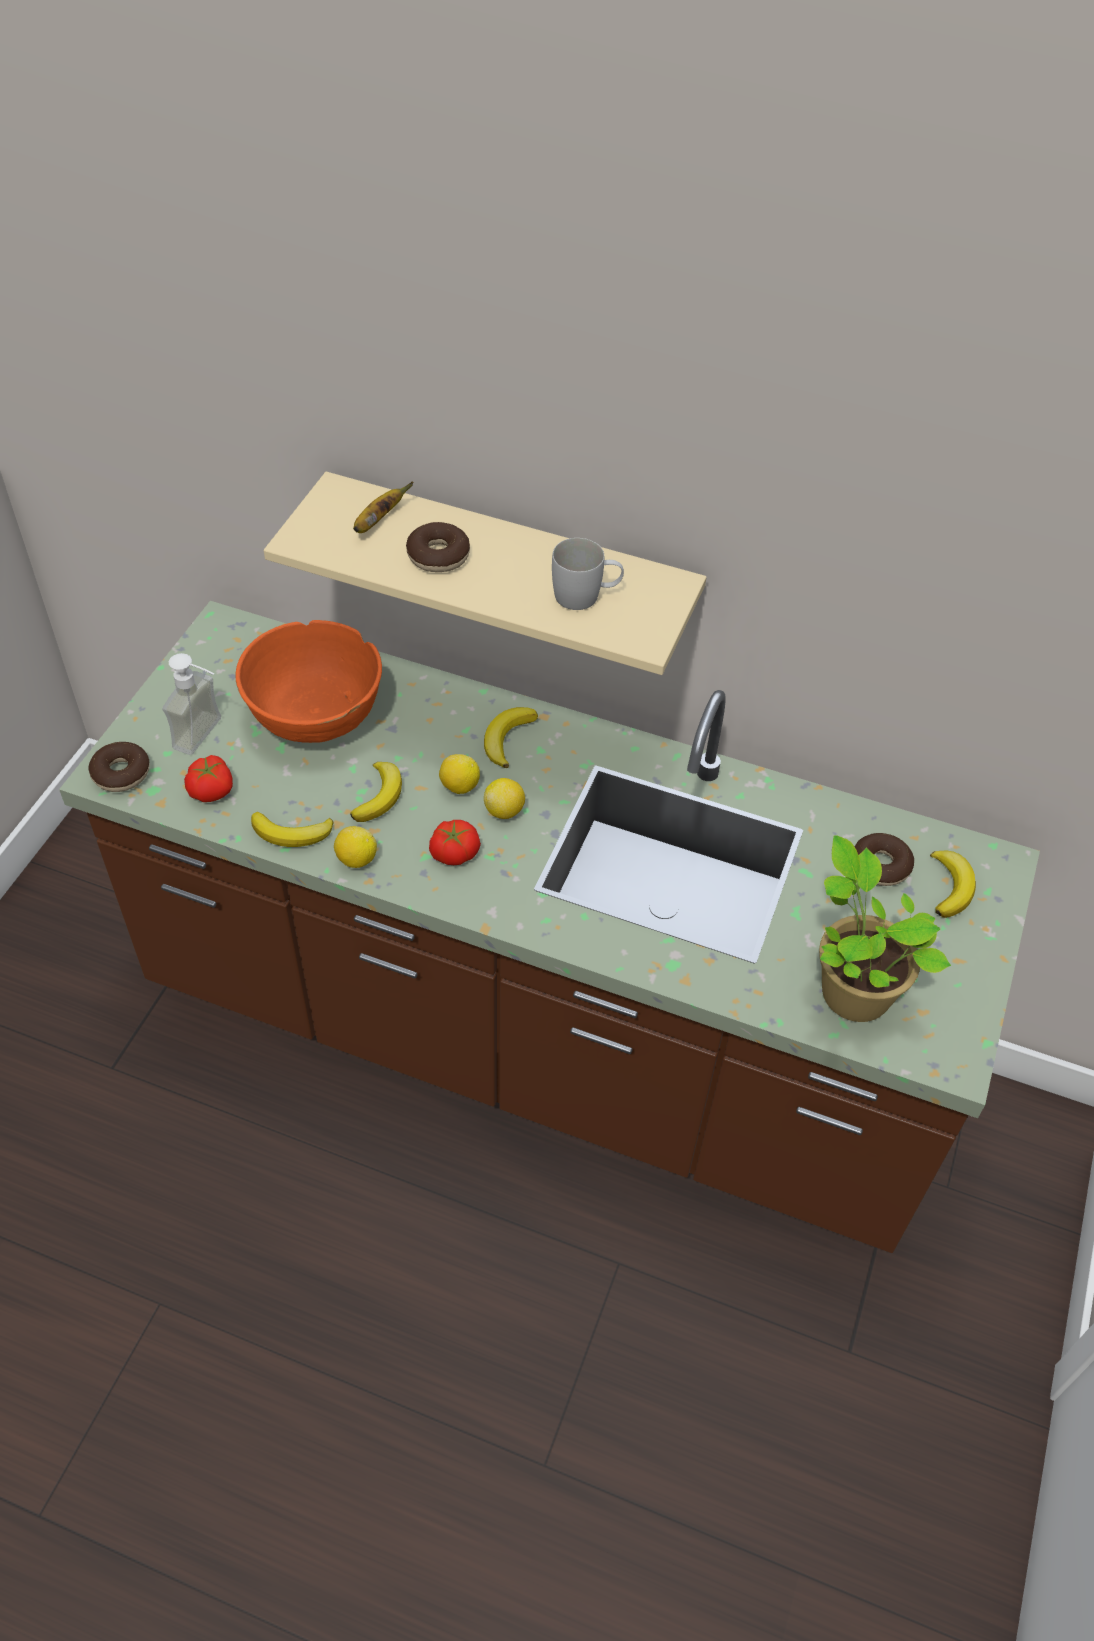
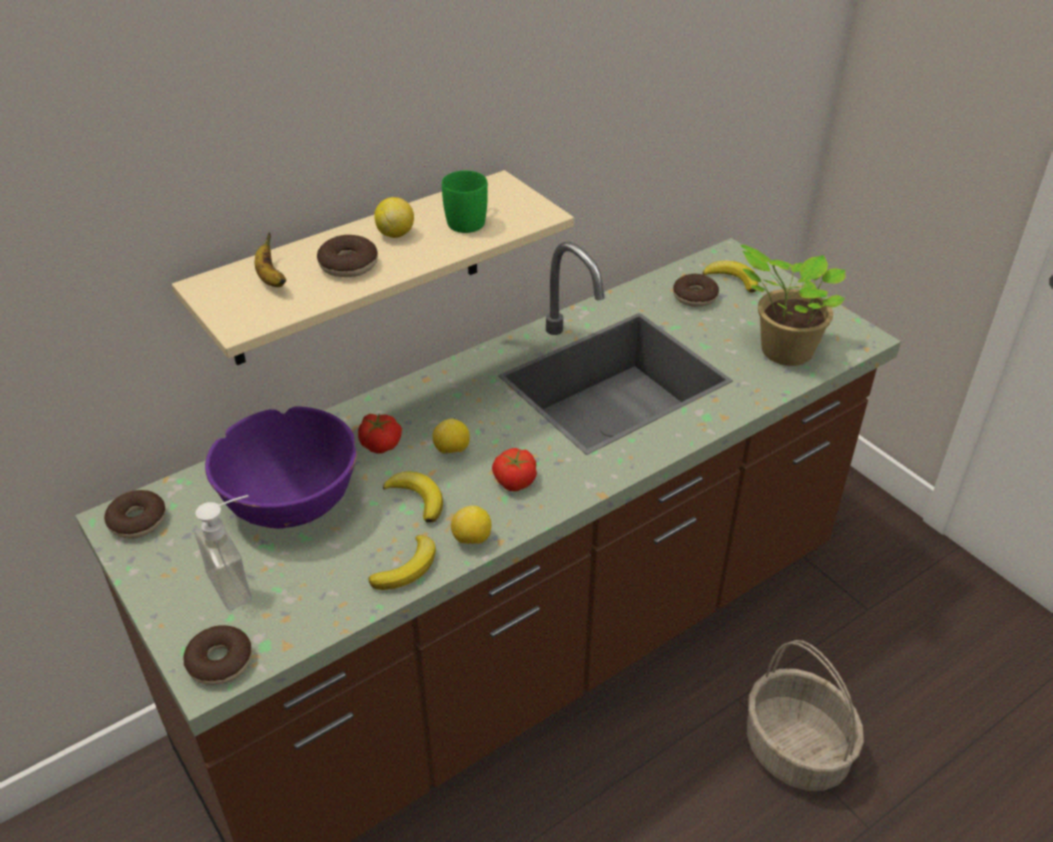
camera: 55 degrees left, 10 degrees down
(212, 790) = (307, 602): tomato -> tomato (381, 443)
(228, 638) = (137, 521): none -> donut
(315, 715) = (291, 501): orange bowl -> purple bowl
(504, 811) = (498, 437): lemon -> lemon (395, 234)
(507, 738) = (429, 406): banana -> none
(586, 596) = (470, 219): white mug -> green mug
(593, 1351) = (797, 750): none -> basket

